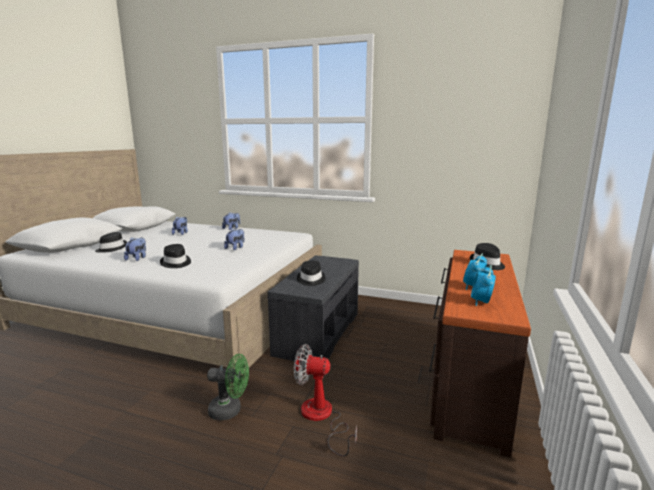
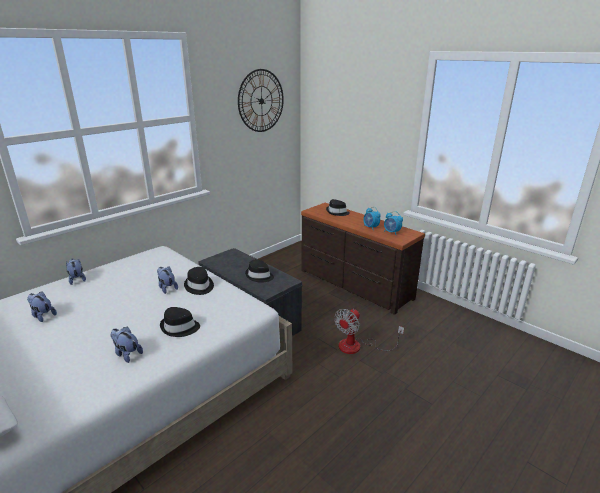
camera: 65 degrees left, 10 degrees up
(111, 248) = (40, 377): black hat -> black hat (199, 286)
(230, 410) = (327, 386): green fan -> none
(468, 108) = (261, 101): none -> wall clock

